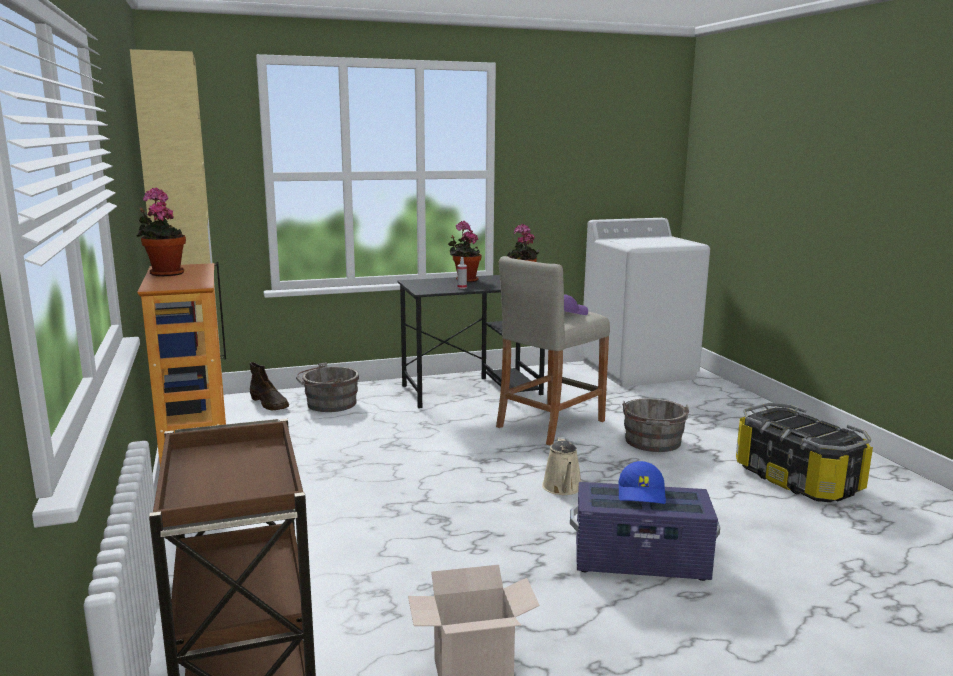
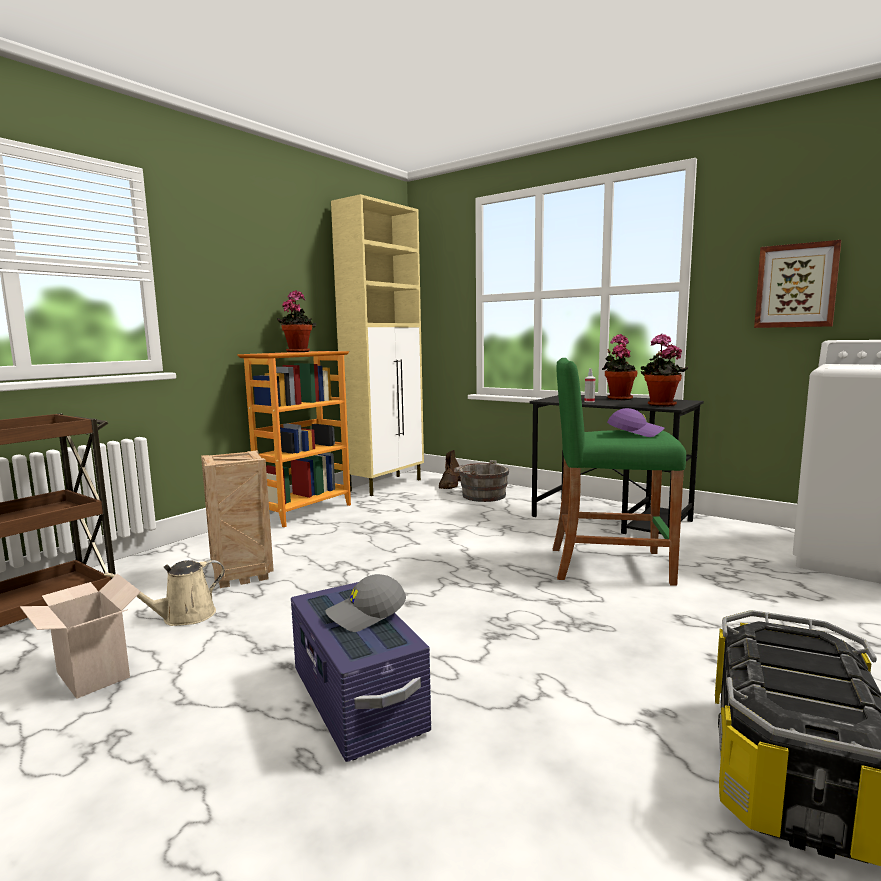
camera: 55 degrees right, 5 degrees down
(339, 557) = (243, 574): none -> crate
(550, 423) = (609, 565): beige stool -> green stool
(563, 488) = (472, 613): beige watering can -> beige watering can (183, 616)
(568, 178) = (796, 286): none -> picture
(642, 493) = (366, 614): blue cap -> grey cap
(653, 442) = (677, 626): grey bucket -> none

